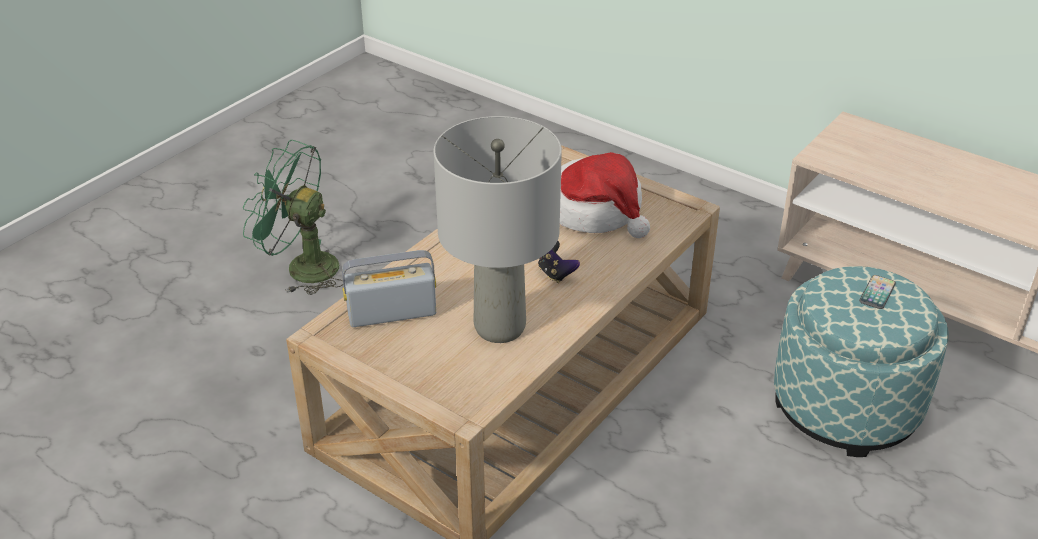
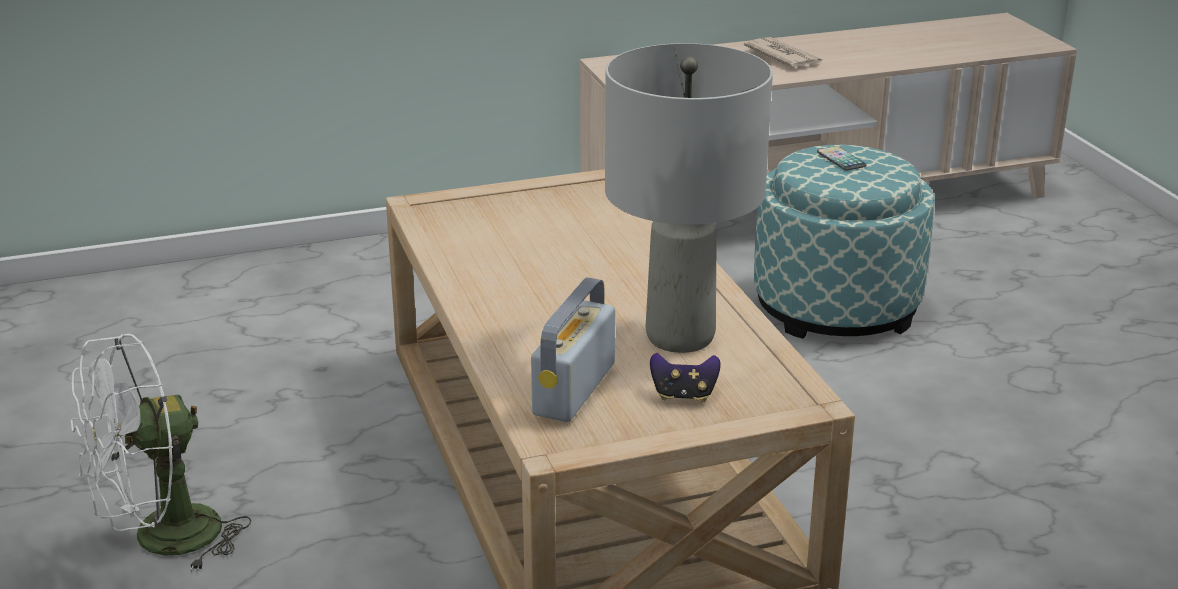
camera: 55 degrees left, 10 degrees down
(301, 267) = (161, 541): green fan -> white fan
(556, 274) = (627, 277): game controller -> game controller (683, 396)
(596, 211) = (546, 221): hat -> none
(991, 189) = (783, 56): none -> newspaper

